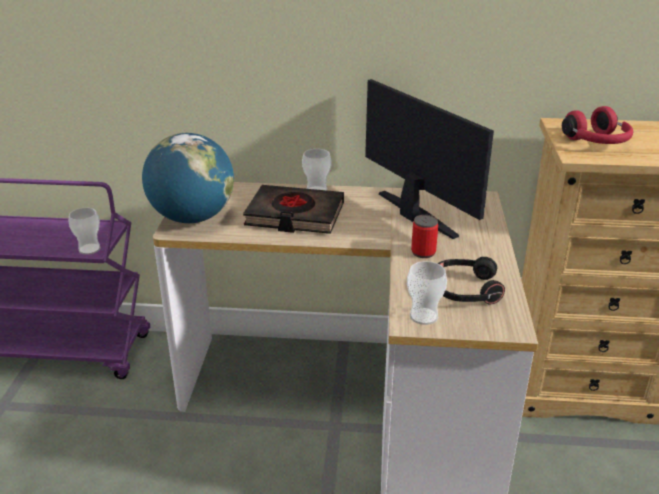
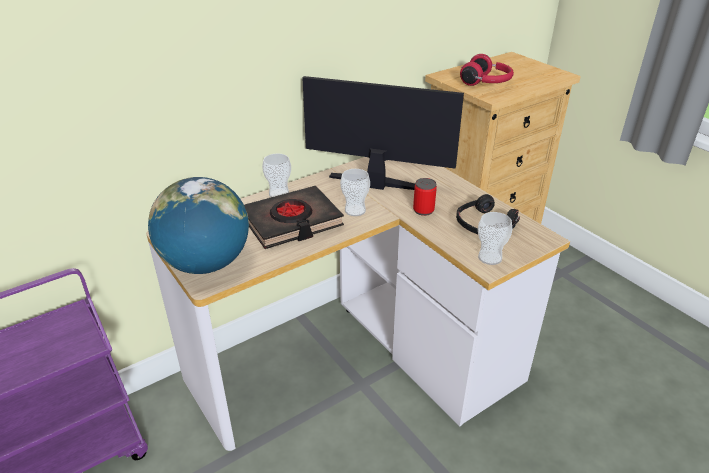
camera: 40 degrees left, 5 degrees up
(89, 249) = (80, 347): cup -> cup (355, 210)

